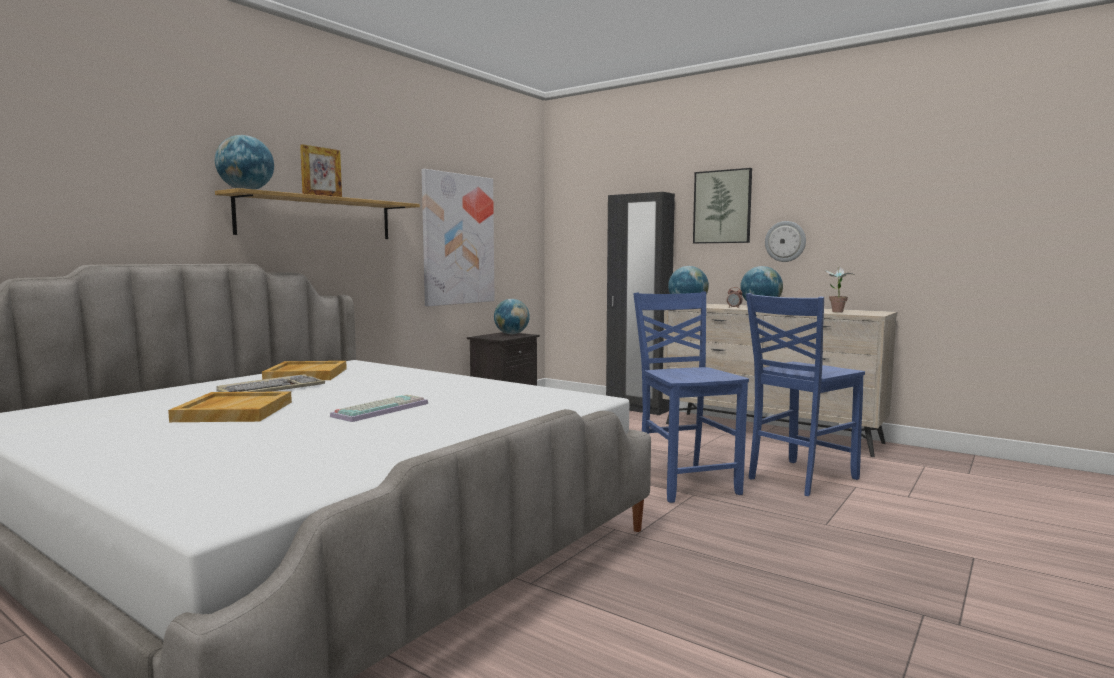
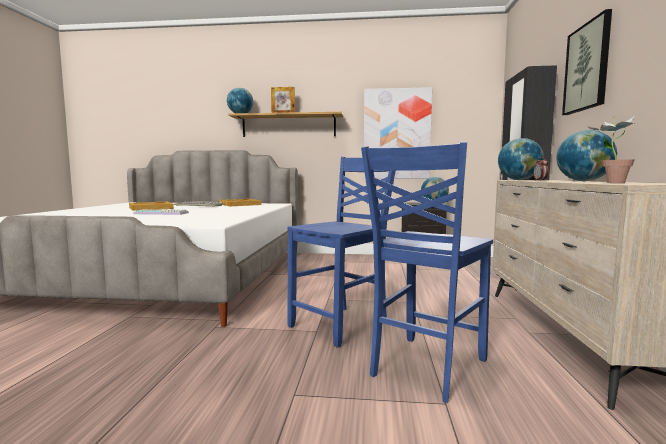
camera: 60 degrees right, 0 degrees up
(785, 241) = (634, 93): wall clock -> none
(799, 478) = (425, 367): blue chair -> blue chair turned 75 degrees counterclockwise

